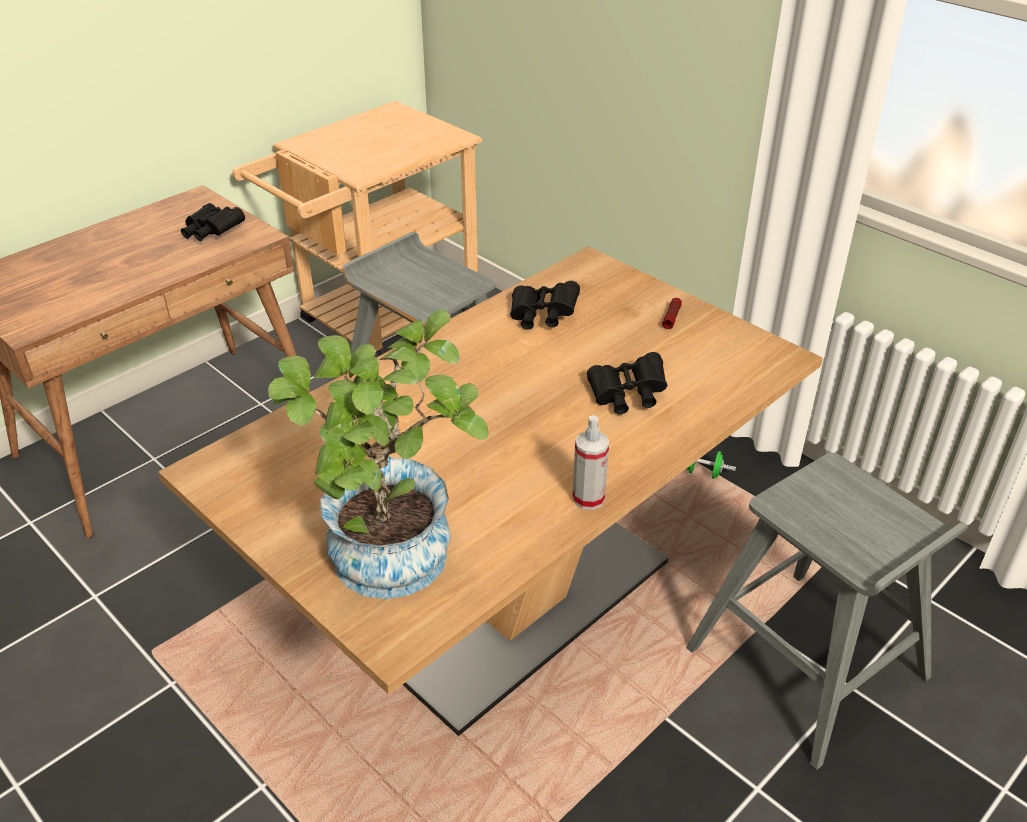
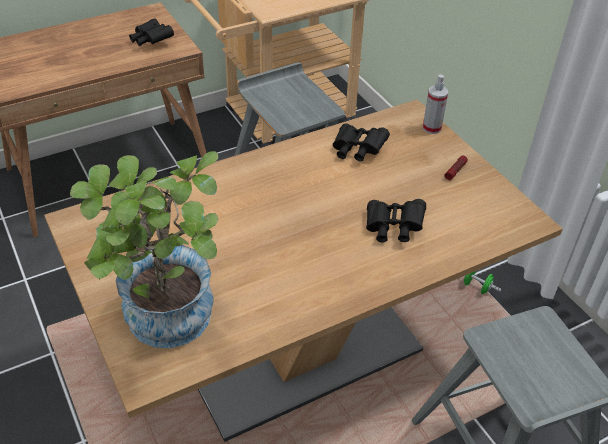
camera: 15 degrees right, 5 degrees up
(588, 498) = (328, 304): spray bottle -> spray bottle (431, 128)

